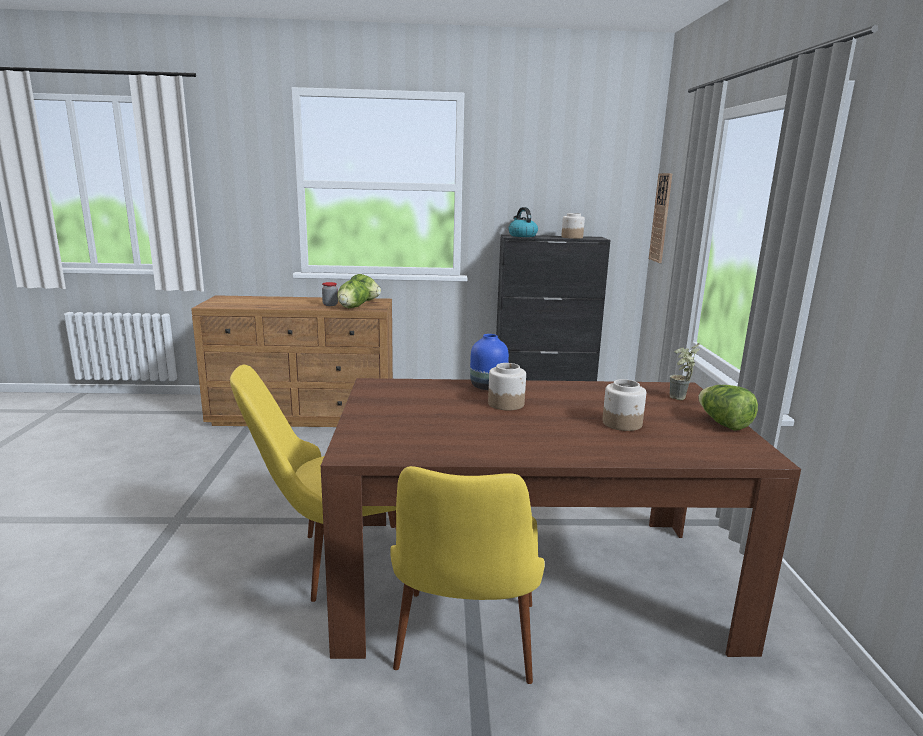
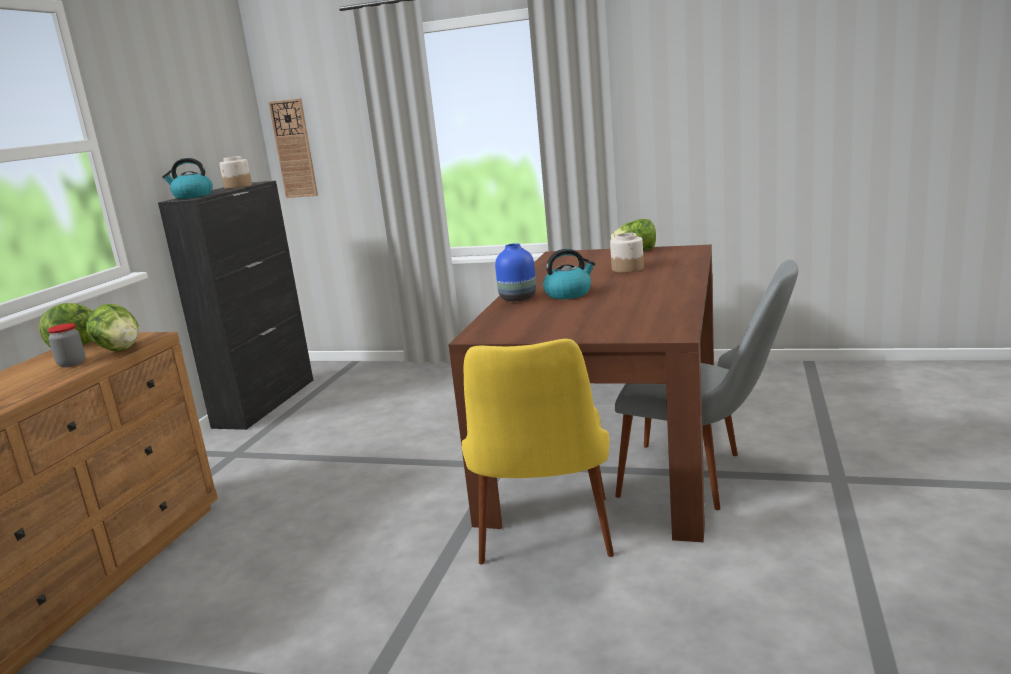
camera: 70 degrees left, 0 degrees up
(464, 655) = (704, 477): yellow chair -> grey chair
(506, 404) = (568, 294): jar -> kettle
(679, 399) = (583, 256): potted plant -> none

